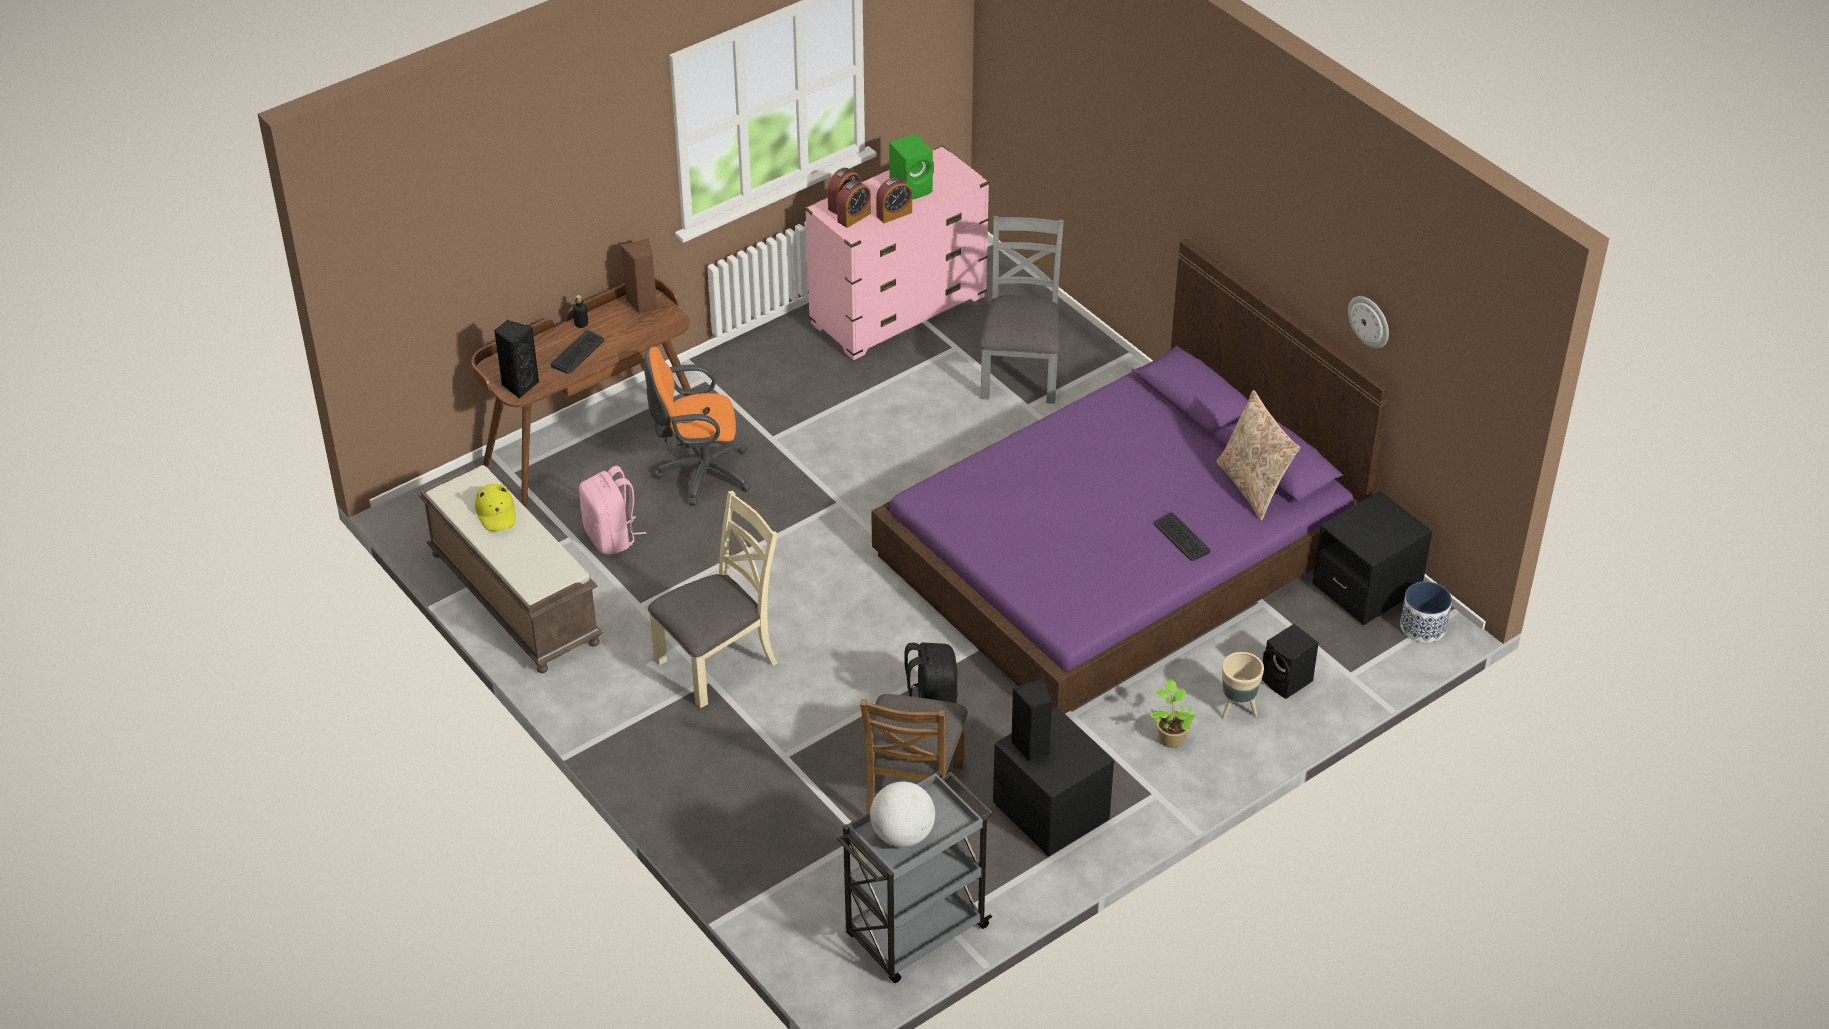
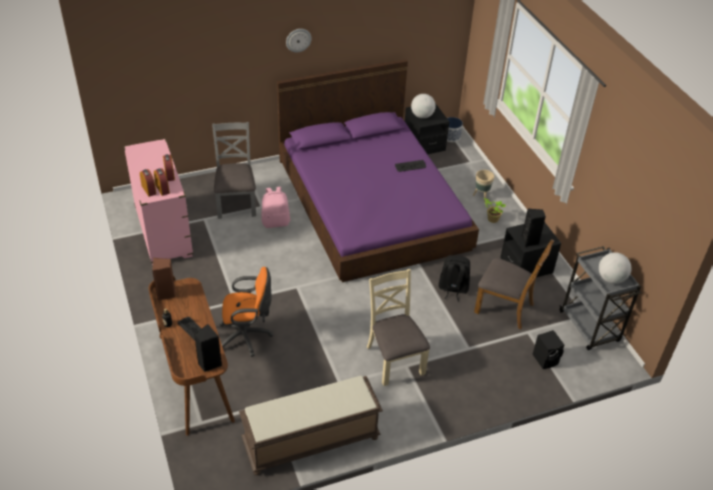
camera: 75 degrees left, 0 degrees up
(496, 512) = (292, 408): yellow hat -> none
(612, 537) = (280, 385): pink backpack -> pink backpack (276, 222)
(699, 474) = (247, 336): orange office chair -> orange office chair turned 105 degrees counterclockwise
(912, 188) = (152, 163): green speaker -> none
(1020, 372) = (236, 202): grey chair -> grey chair turned 60 degrees clockwise
(1253, 487) = (386, 139): beige pillow -> none
(1288, 682) = (470, 179): black speaker -> black speaker (546, 359)
(1365, 520) = (422, 116): none -> globe
(1369, 321) = (387, 40): wall clock -> wall clock (298, 40)

